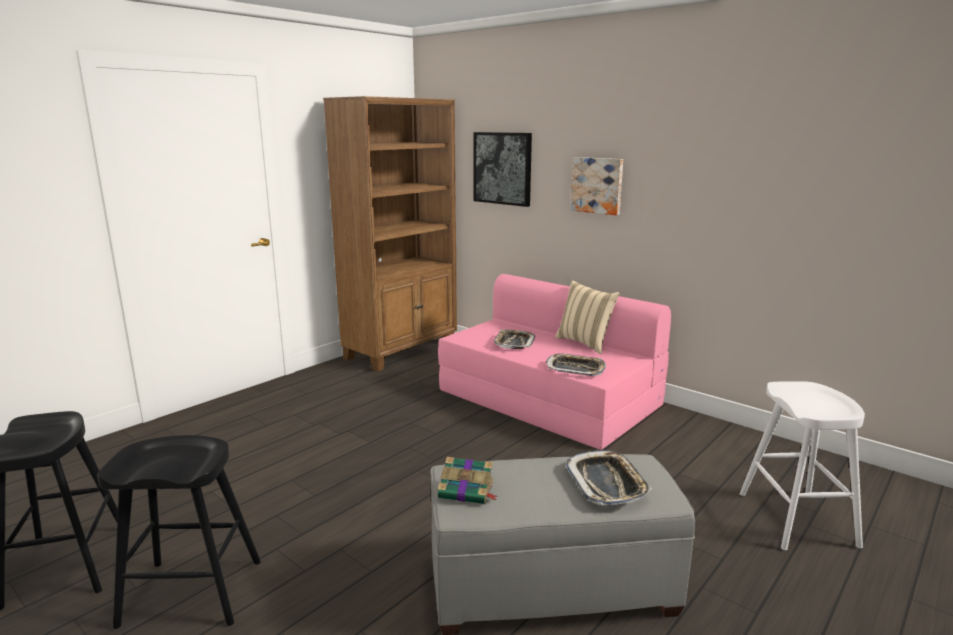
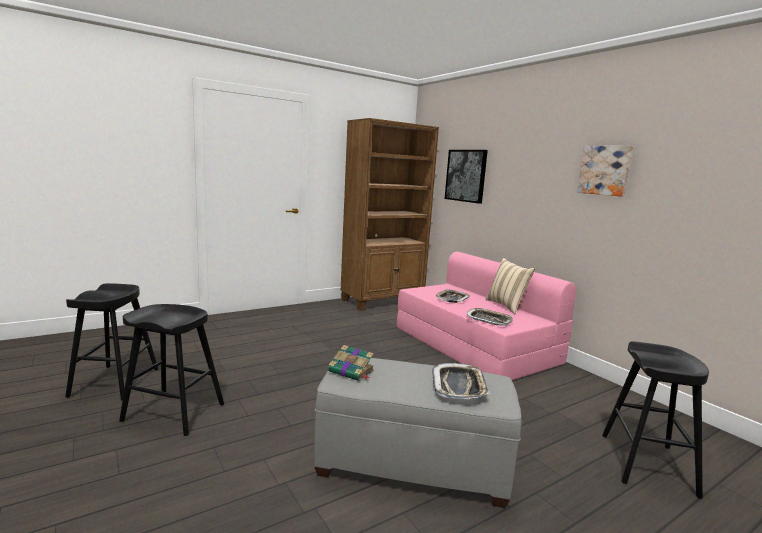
camera: 15 degrees right, 5 degrees down
(597, 185) = (530, 188): picture -> picture (605, 170)
(796, 519) = (647, 463): white stool -> black stool

